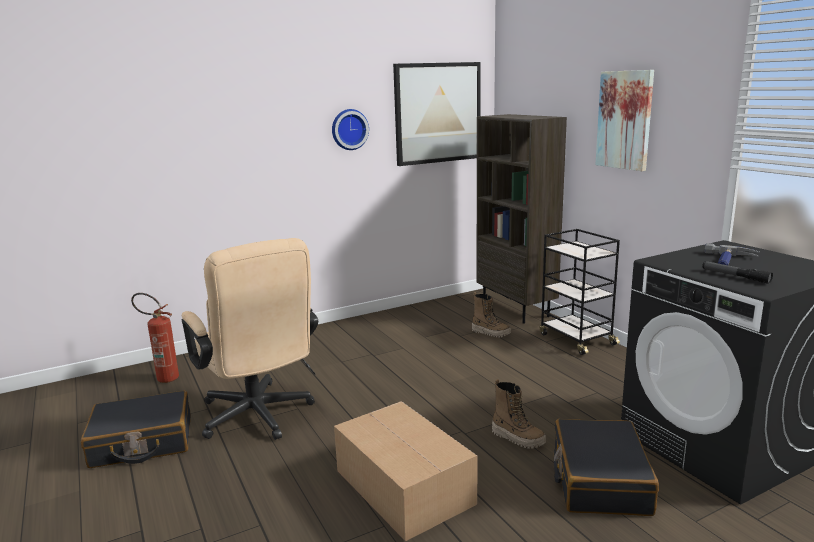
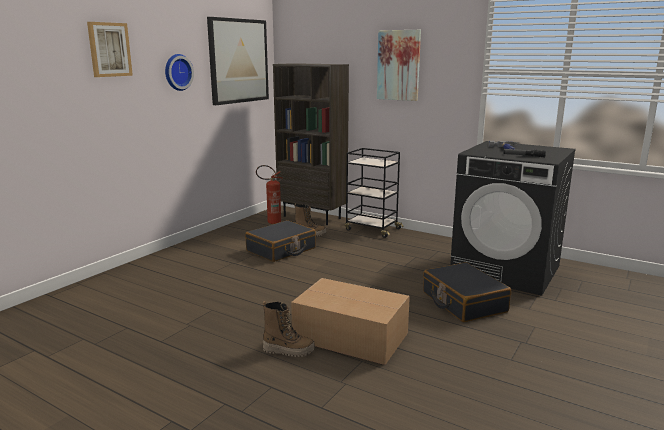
camera: 30 degrees left, 0 degrees up
(142, 442) = (90, 365): black suitcase -> black suitcase (281, 250)
(163, 378) = (47, 316): fire extinguisher -> fire extinguisher (270, 222)
(259, 418) = (185, 323): beige office chair -> none
(263, 108) = (109, 49): none -> picture
(518, 438) = (394, 292): boot -> boot (288, 350)

